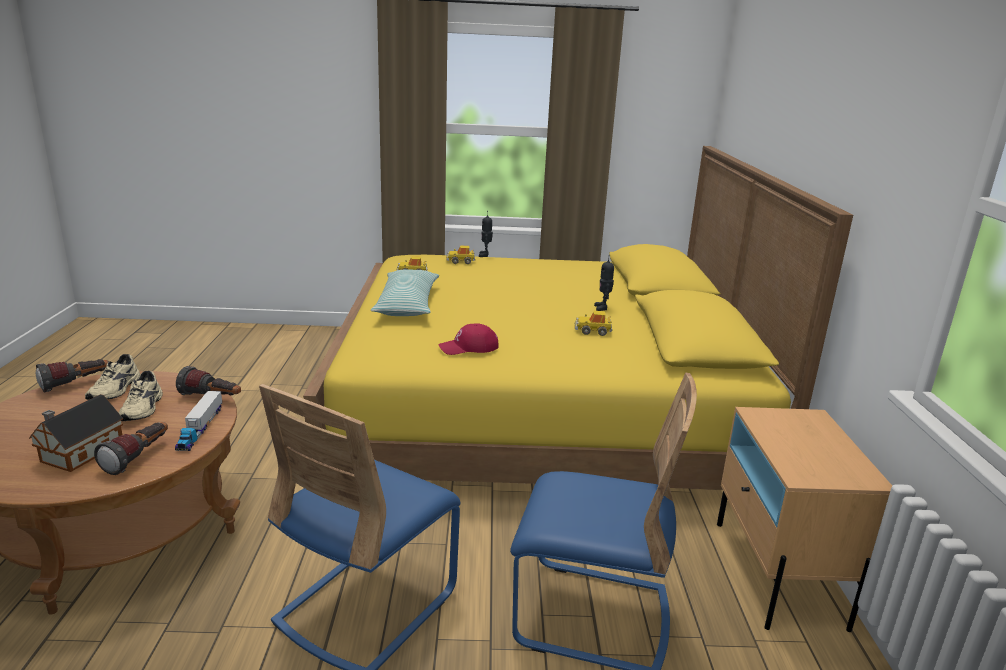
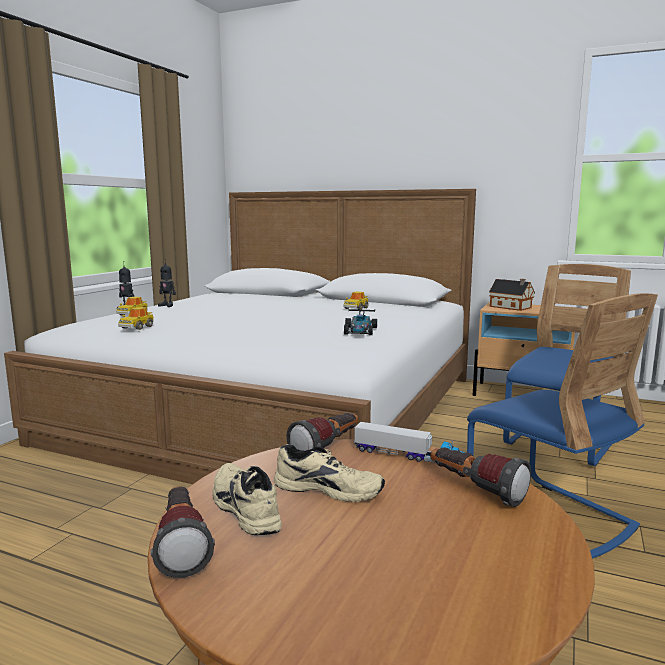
camera: 65 degrees left, 10 degrees down
(79, 453) = (450, 530): toy house -> toy house (511, 307)
(116, 390) = (242, 509): beige shoe -> beige shoe turned 150 degrees counterclockwise
(407, 304) = (227, 335): pillow -> none
(469, 347) = (360, 331): red cap -> toy car
(539, 402) = (277, 407): yellow bed -> white bed
(602, 308) = (312, 302): toy robot -> toy robot (167, 305)

